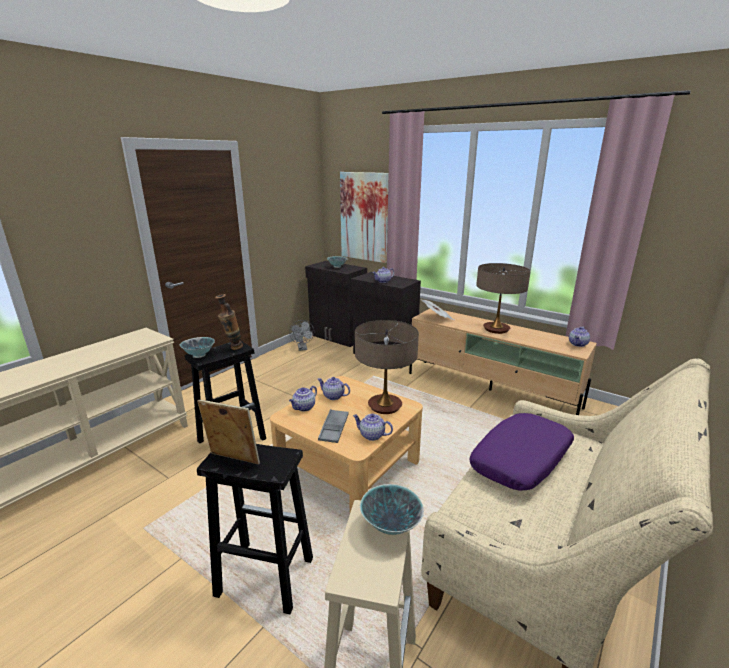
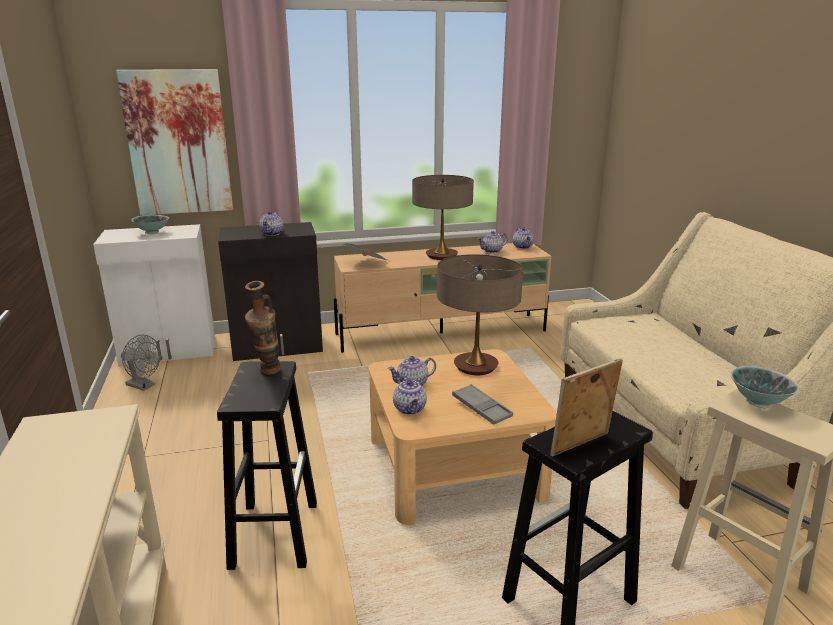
camera: 50 degrees left, 0 degrees up
(199, 356) = (246, 401): bowl -> none
(338, 337) = (169, 351): black cabinet -> white cabinet
(371, 435) = (521, 394): teapot -> teapot (492, 251)
(521, 460) = (645, 347): purple pillow -> none

